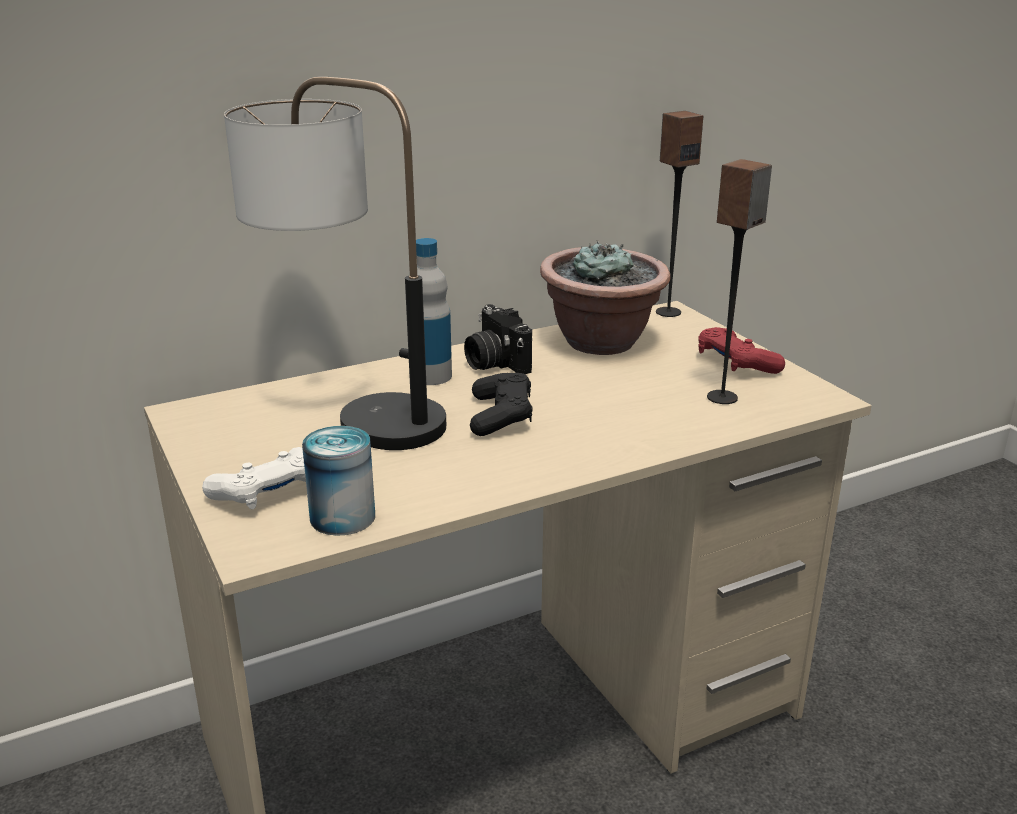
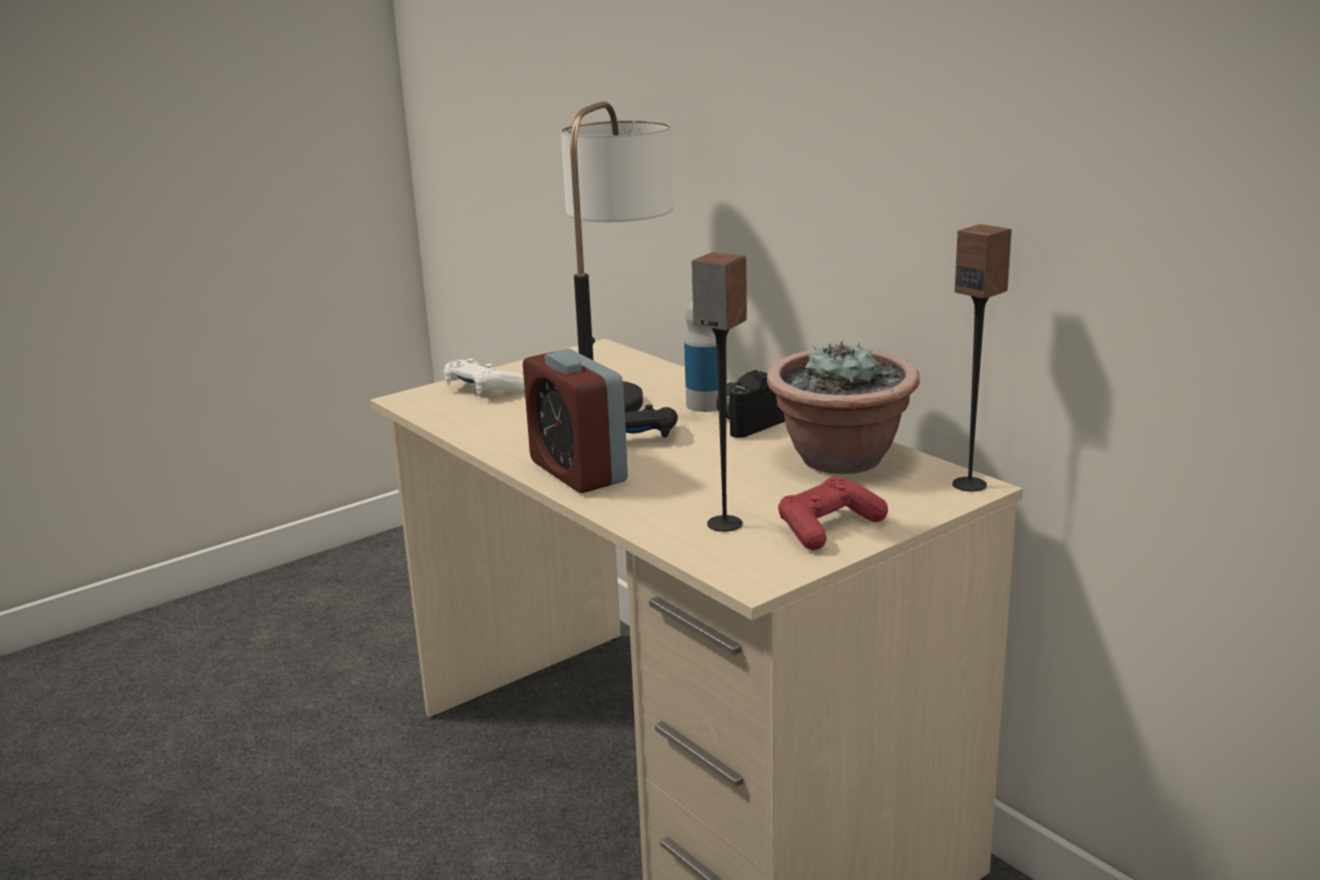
camera: 80 degrees right, 5 degrees down
(342, 517) = (451, 413): can -> none
(580, 450) = (578, 472): none -> alarm clock

